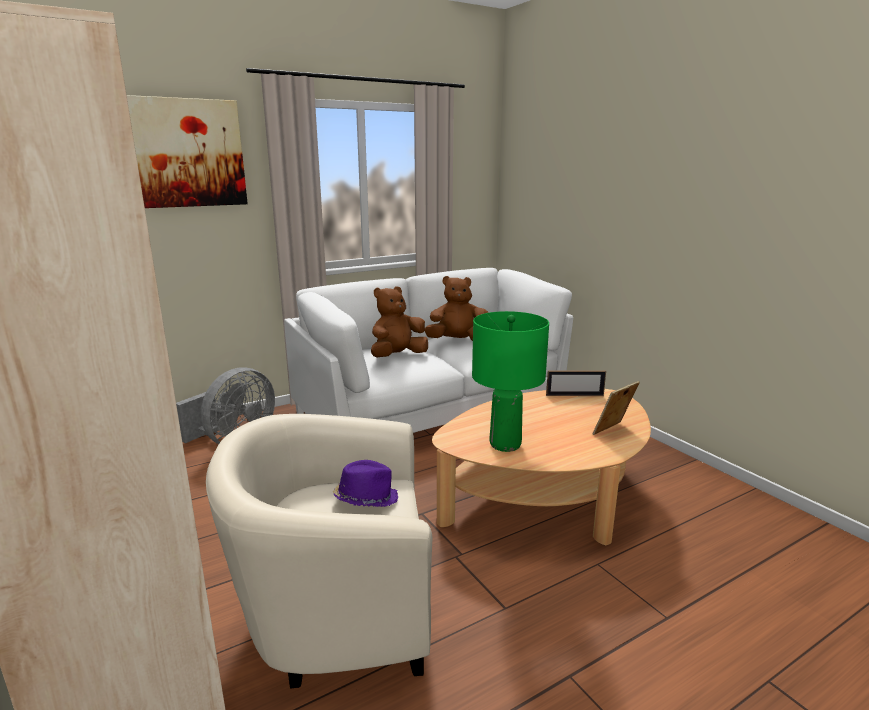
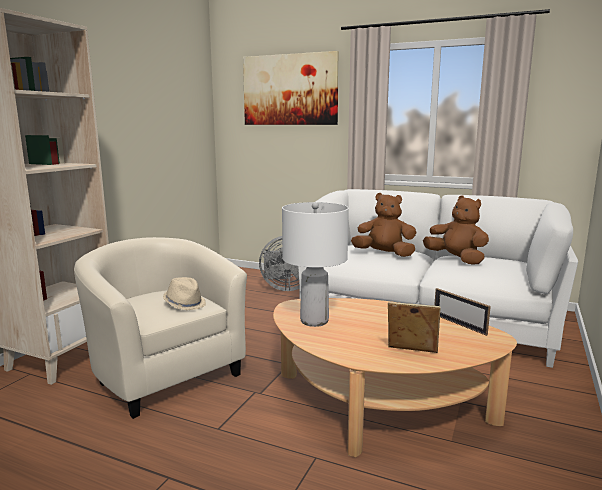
camera: 55 degrees right, 5 degrees down
(366, 499) = (185, 304): purple hat -> beige hat
(505, 444) = (314, 321): green table lamp -> white table lamp

